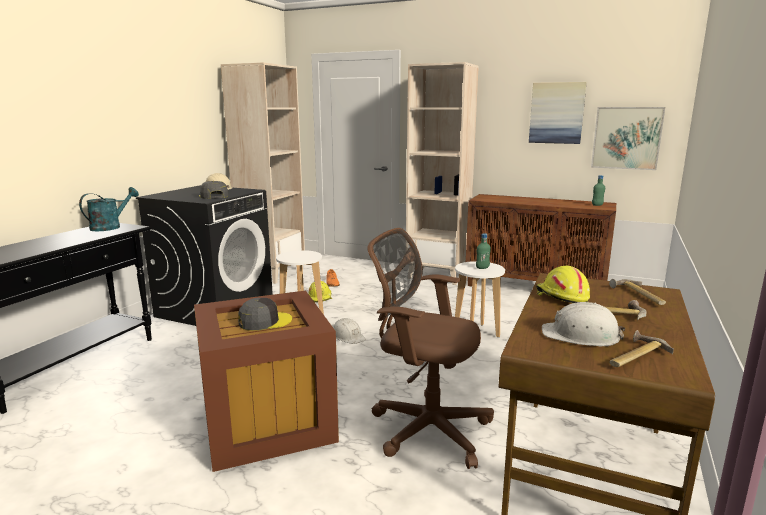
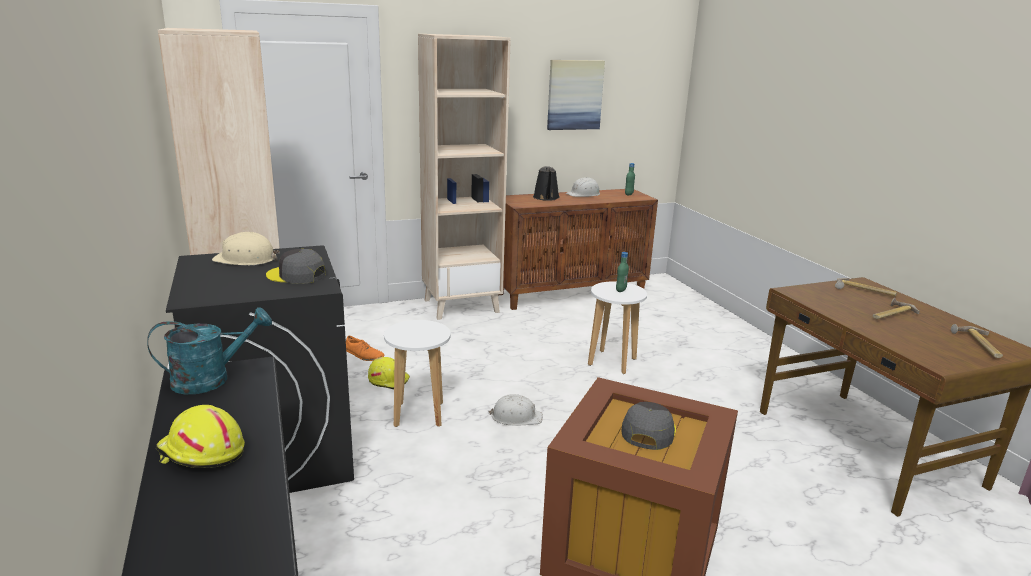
camera: 45 degrees left, 5 degrees up
(110, 227) = (211, 379): turquoise watering can -> turquoise watering can turned 75 degrees clockwise
(425, 428) = (742, 474): brown office chair -> none
(513, 199) = (546, 198): none -> black watering can
(561, 296) = (839, 308): yellow hard hat -> yellow hard hat (201, 453)
(581, 335) = (928, 340): white hard hat -> white hard hat (584, 194)
(626, 138) = (638, 120): picture -> none

